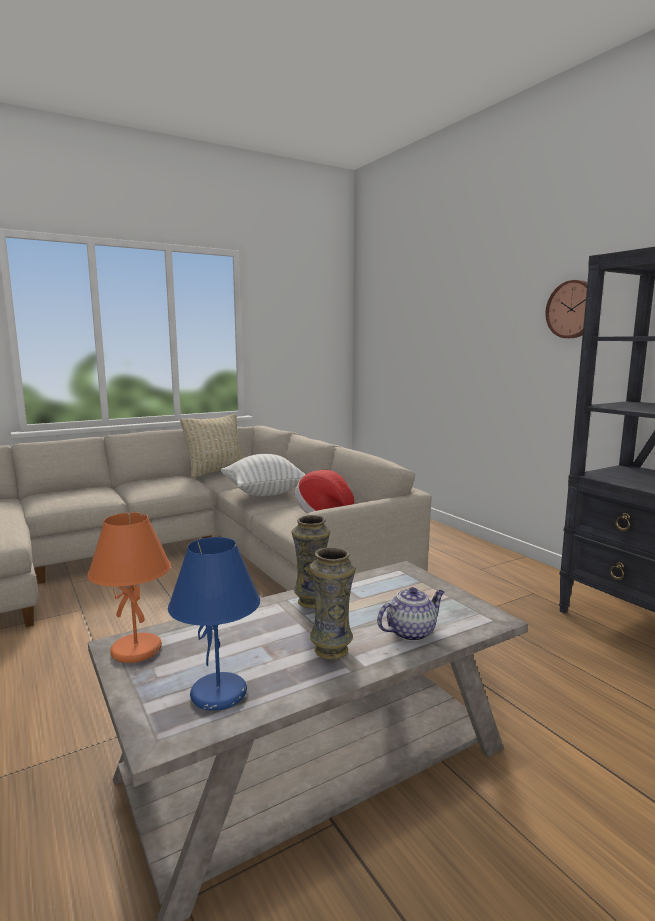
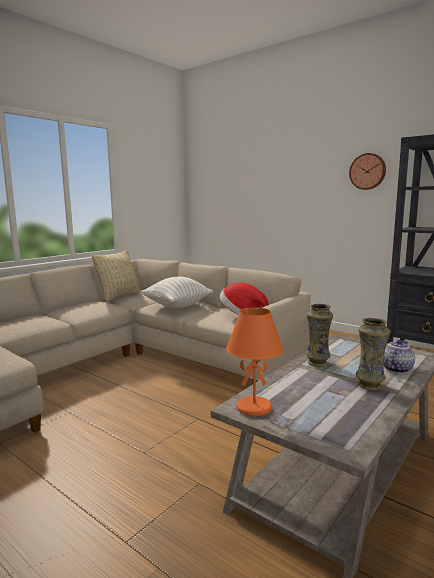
camera: 20 degrees left, 0 degrees up
(219, 695) = (345, 420): blue table lamp -> none

